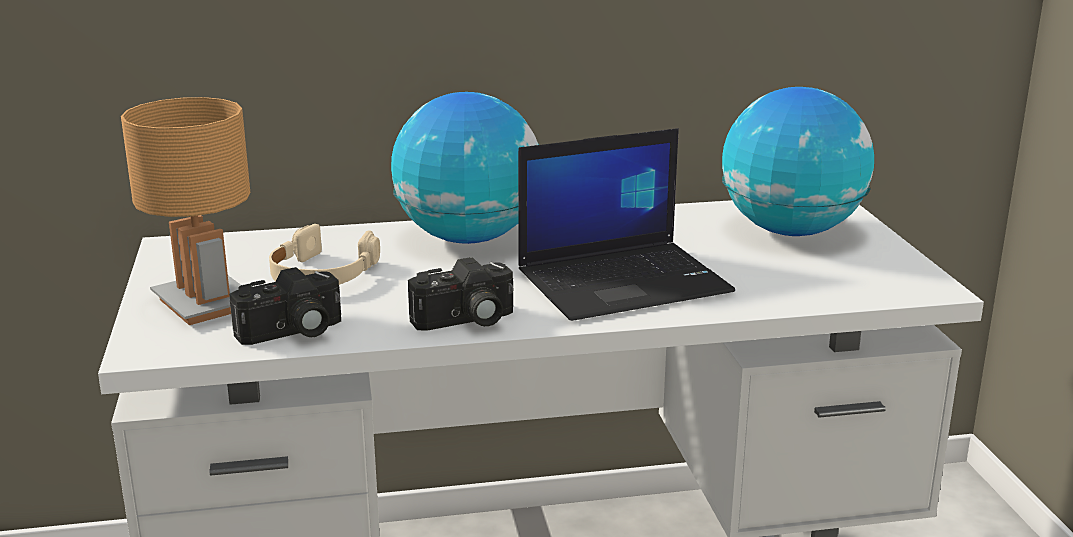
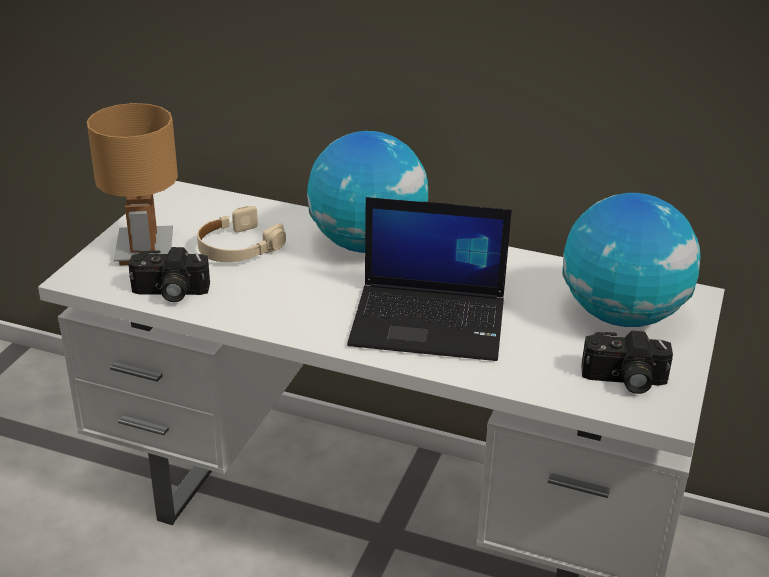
camera: 30 degrees right, 10 degrees up
(465, 321) = (282, 321): camera -> camera (624, 380)

